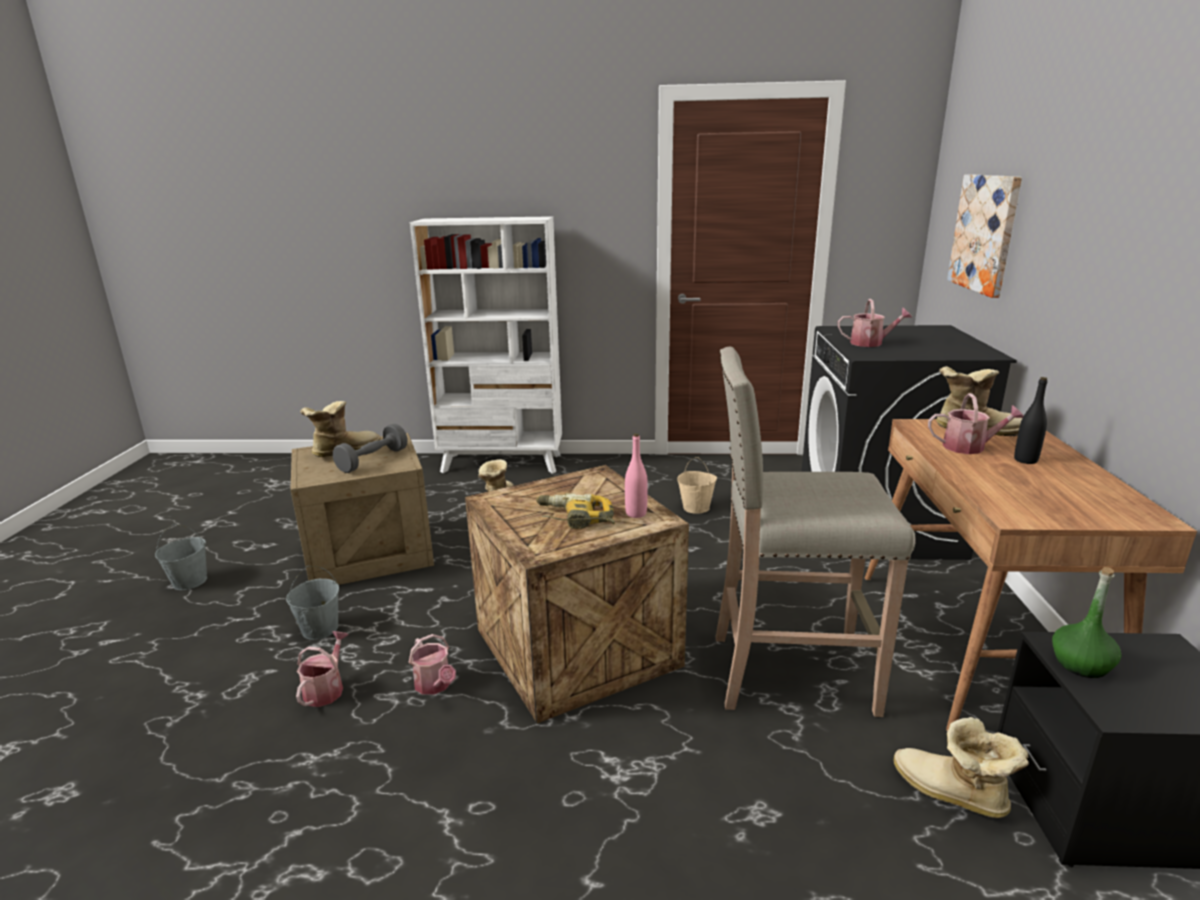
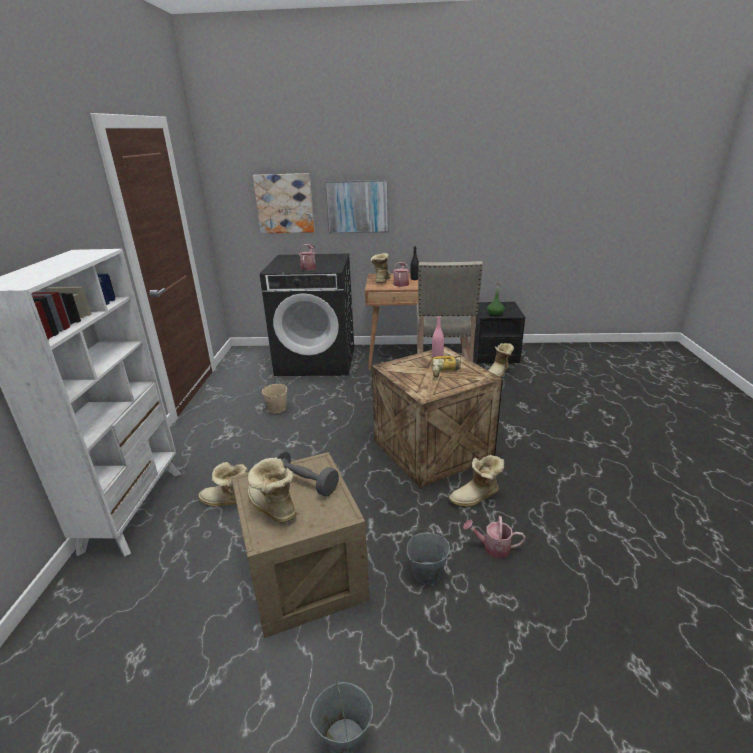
camera: 90 degrees left, 5 degrees up
(435, 685) = (476, 497): watering can -> boot
(1061, 262) = (357, 207): none -> picture

